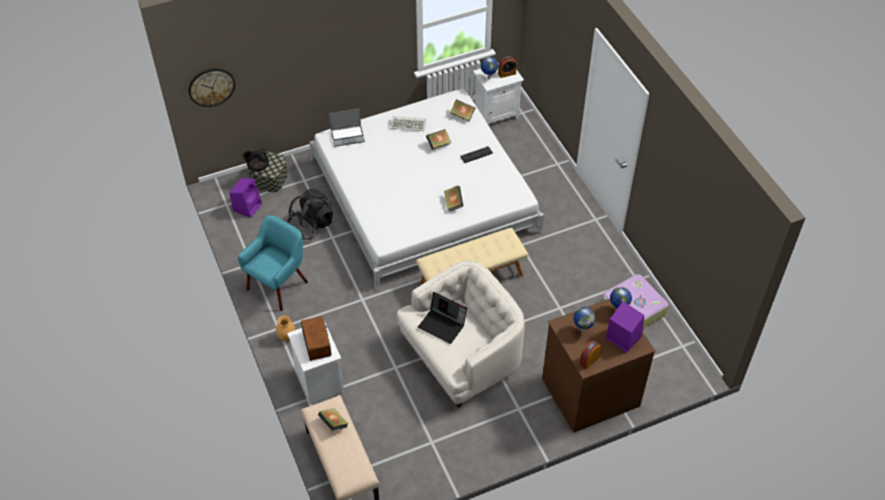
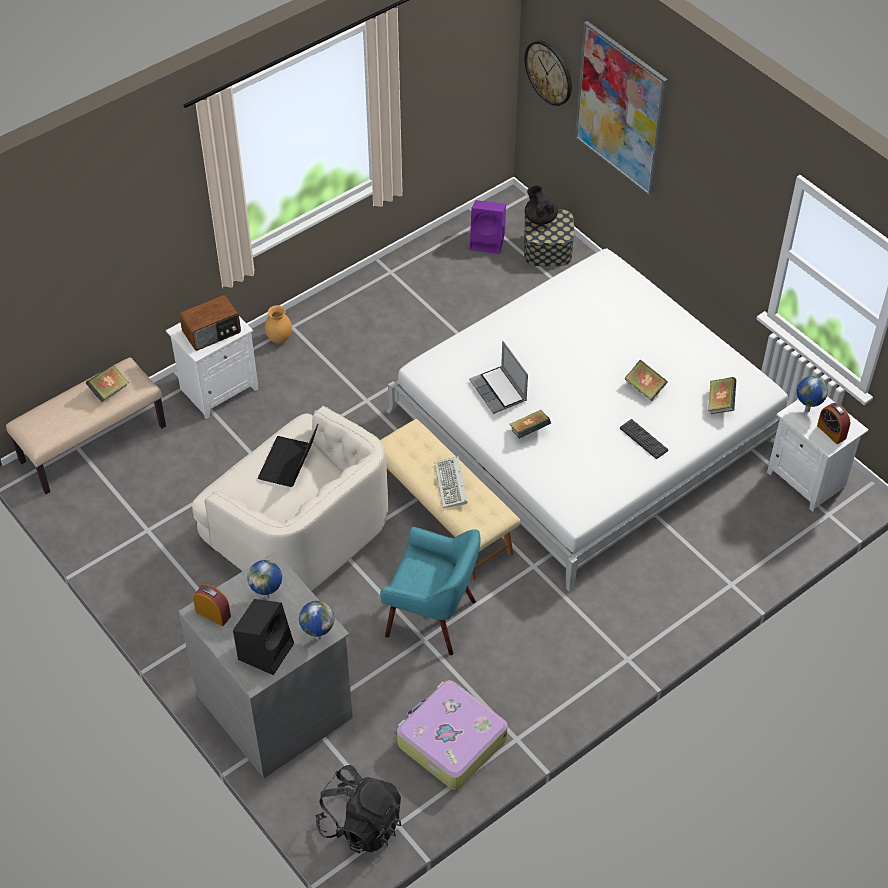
camera: 75 degrees right, 0 degrees up
(278, 57) = (620, 109): none -> picture
(278, 285) = (362, 308): turquoise armchair -> turquoise armchair (432, 617)
(311, 225) = (480, 314): black backpack -> black backpack (361, 824)
(348, 136) = (616, 282): laptop -> laptop (499, 391)
(409, 124) = (670, 344): keyboard -> keyboard (452, 485)
(590, 391) = (276, 705): brown dresser -> grey dresser
(622, 337) = (266, 650): purple speaker -> black speaker

